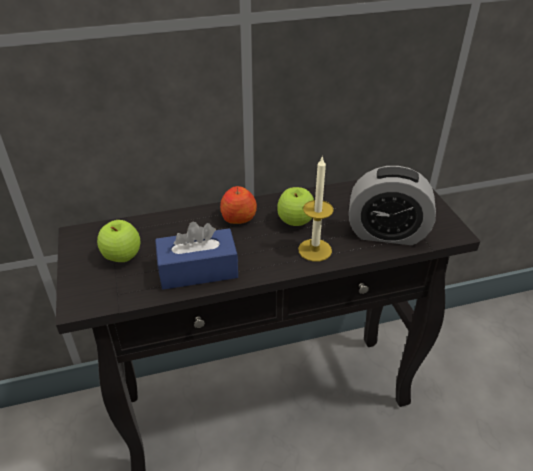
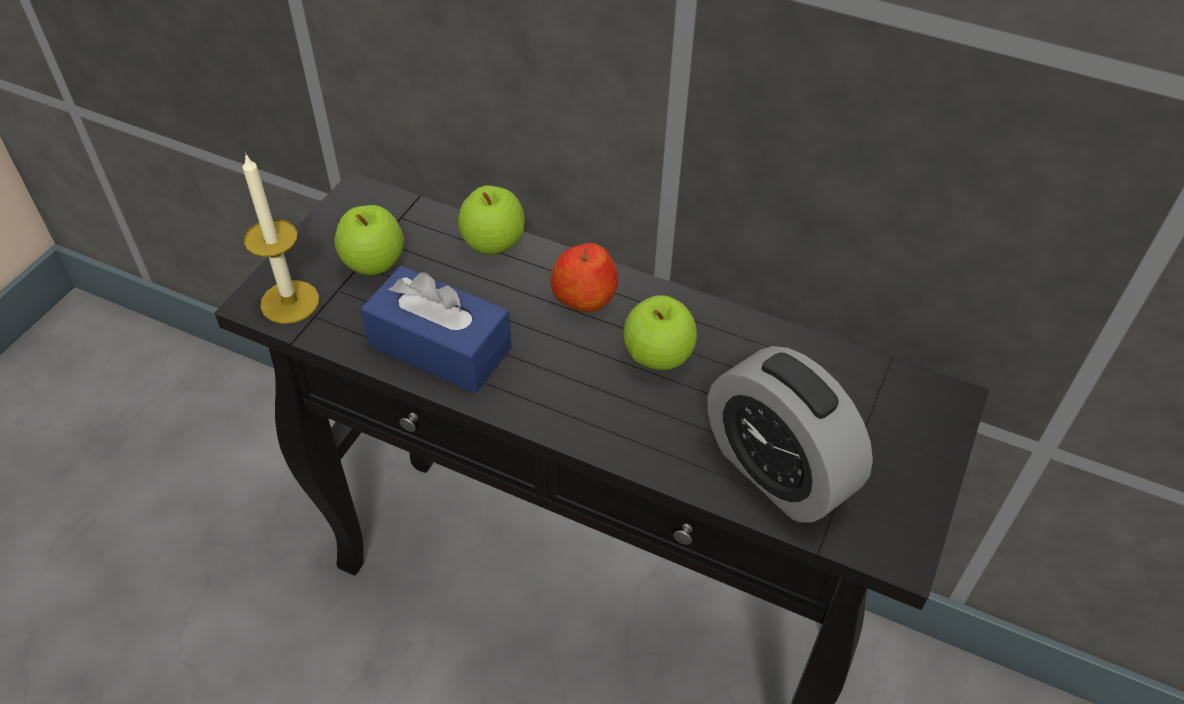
camera: 40 degrees right, 10 degrees up
(172, 219) = (493, 244): none -> apple
(315, 250) = (630, 423): candle -> candle (290, 302)

